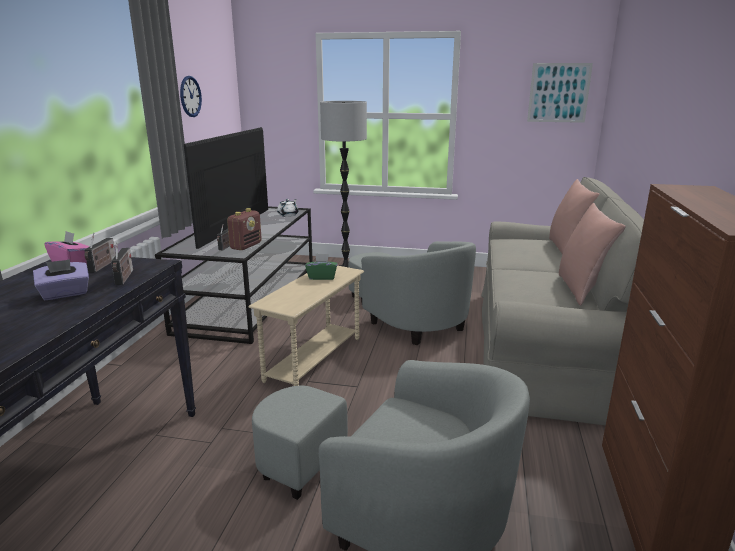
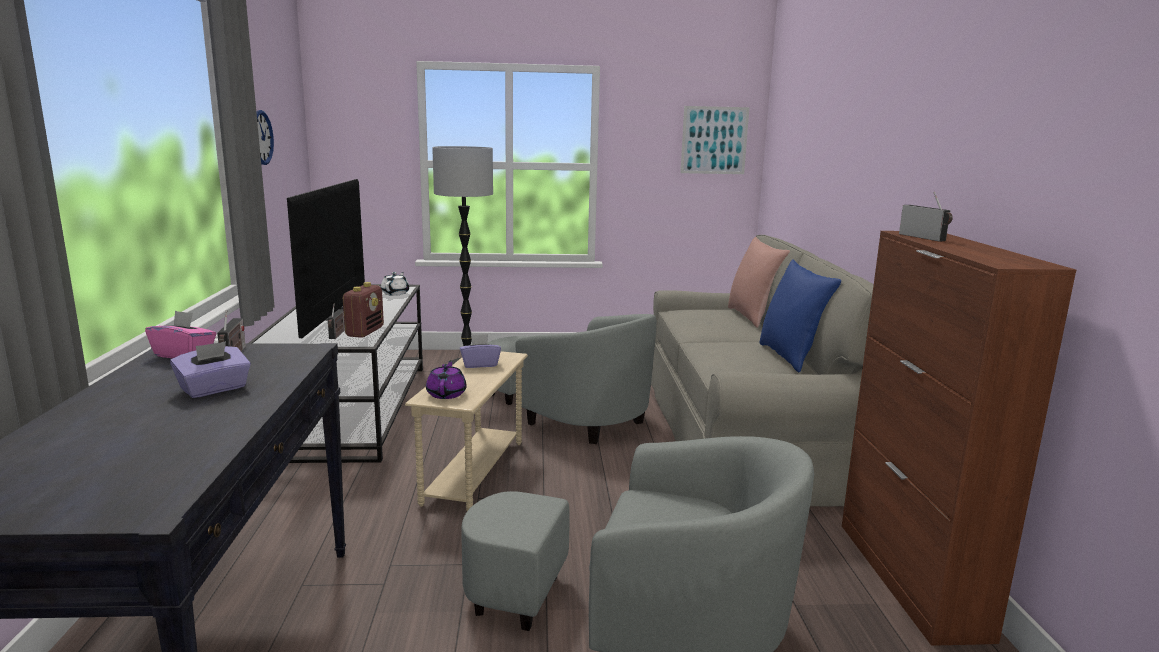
camera: 15 degrees left, 5 degrees down
(124, 278) = (280, 367): radio -> radio (924, 237)
(282, 300) = (446, 394): none -> purple teapot
(322, 277) = (480, 364): green tissue box -> purple tissue box
(581, 289) = (791, 357): pink pillow -> blue pillow

